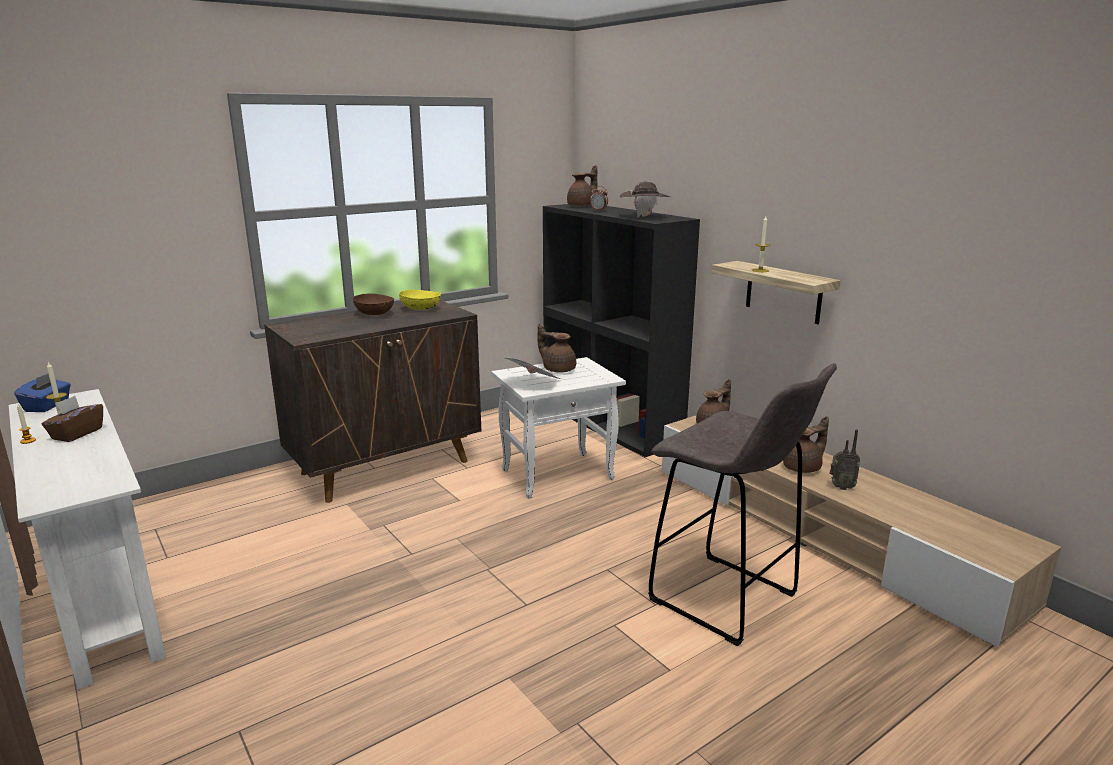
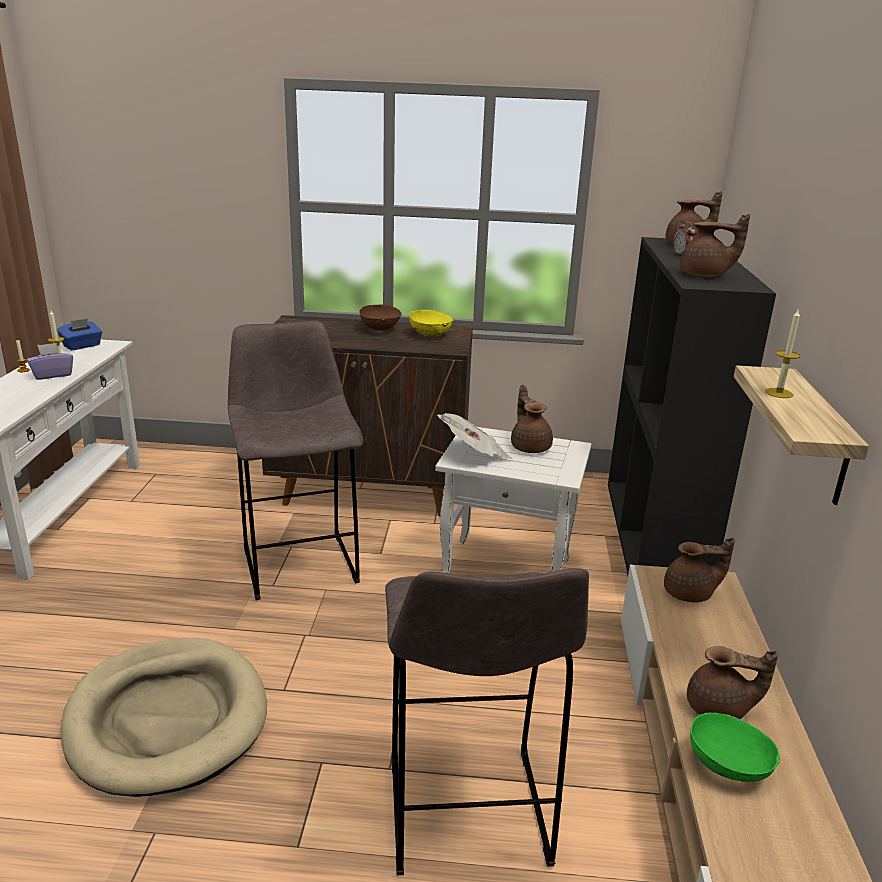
camera: 40 degrees right, 5 degrees up
(77, 434) = (52, 375): brown tissue box -> purple tissue box
(408, 531) = (299, 563): none -> grey stool
(474, 665) = (167, 719): none -> beige dog bed
(644, 217) = (705, 276): brown hat -> brown teapot
(841, 487) = (728, 765): radio -> green bowl

